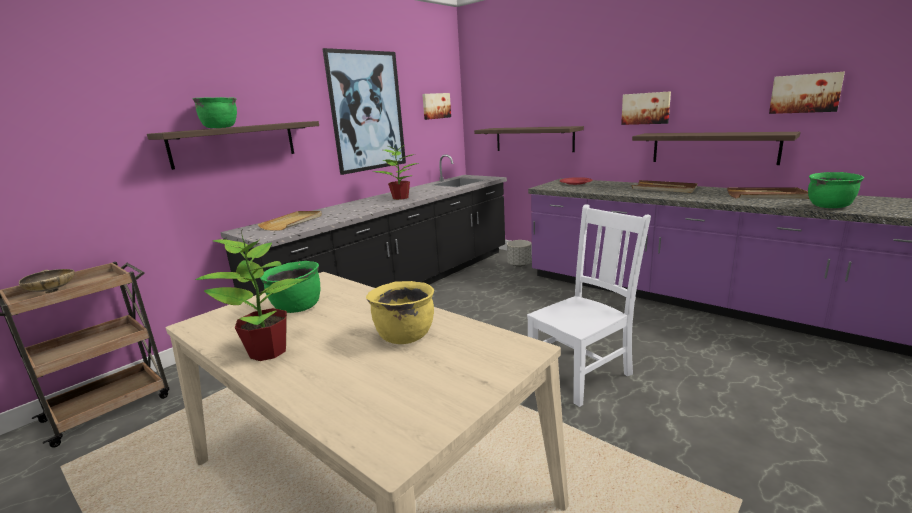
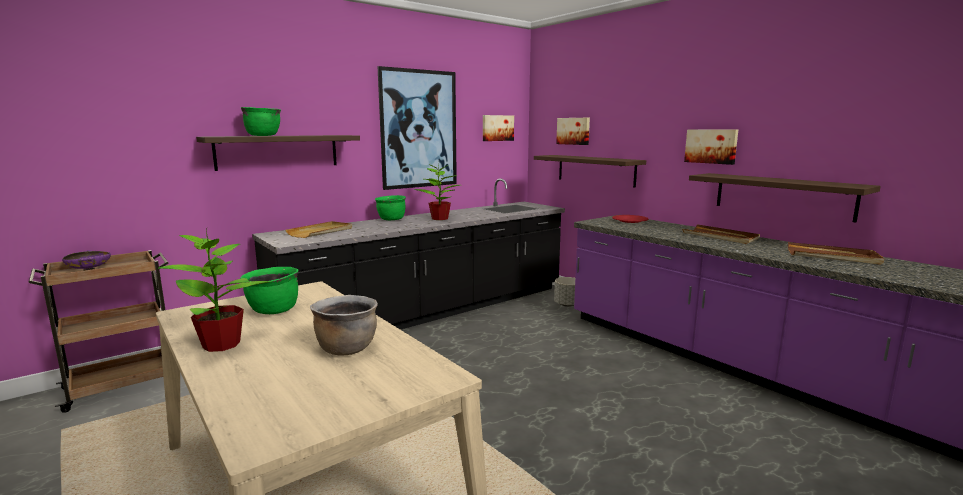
camera: 10 degrees right, 5 degrees down
(52, 291) = (89, 269): beige bowl -> purple bowl
(404, 336) = (346, 348): yellow cooking pot -> brown cooking pot
(582, 373) = (576, 428): white chair -> none
(805, 93) = (886, 142): picture -> picture (573, 131)
(830, 206) = (895, 276): green cooking pot -> green cooking pot (391, 219)

